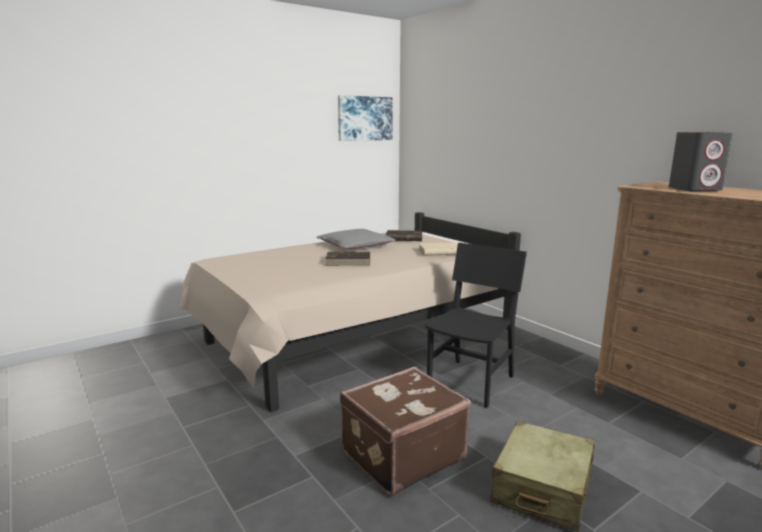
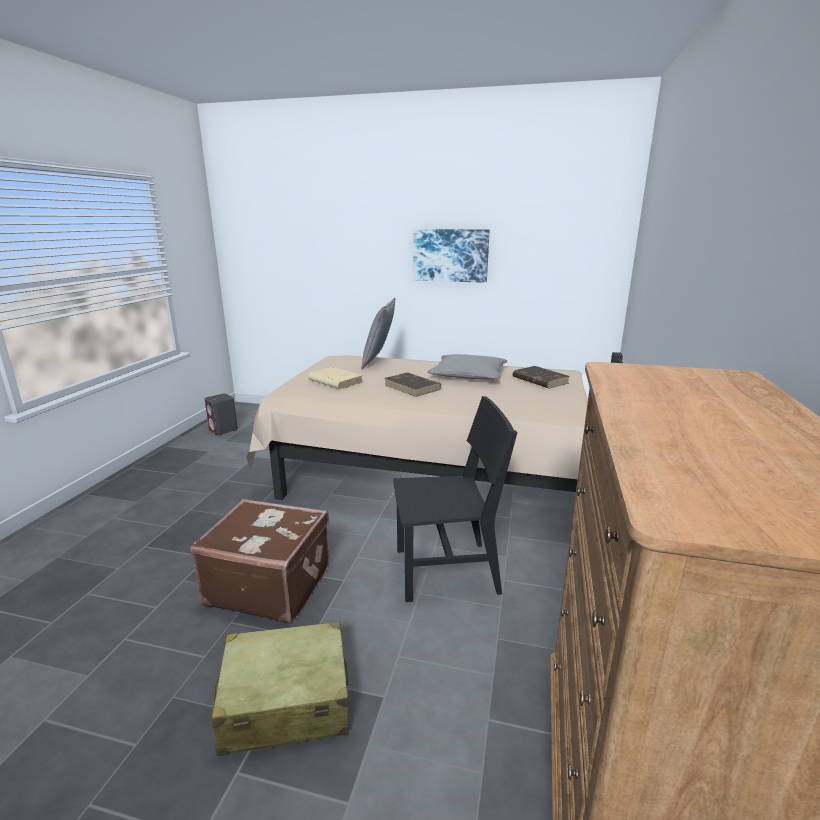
camera: 50 degrees right, 5 degrees up
(265, 254) = (379, 362): none -> grey pillow
(364, 118) = (577, 221): picture -> picture (450, 255)
(440, 252) = (525, 406): beige book -> beige book (335, 381)
(695, 189) = (677, 400): grey speaker -> grey speaker (223, 430)

